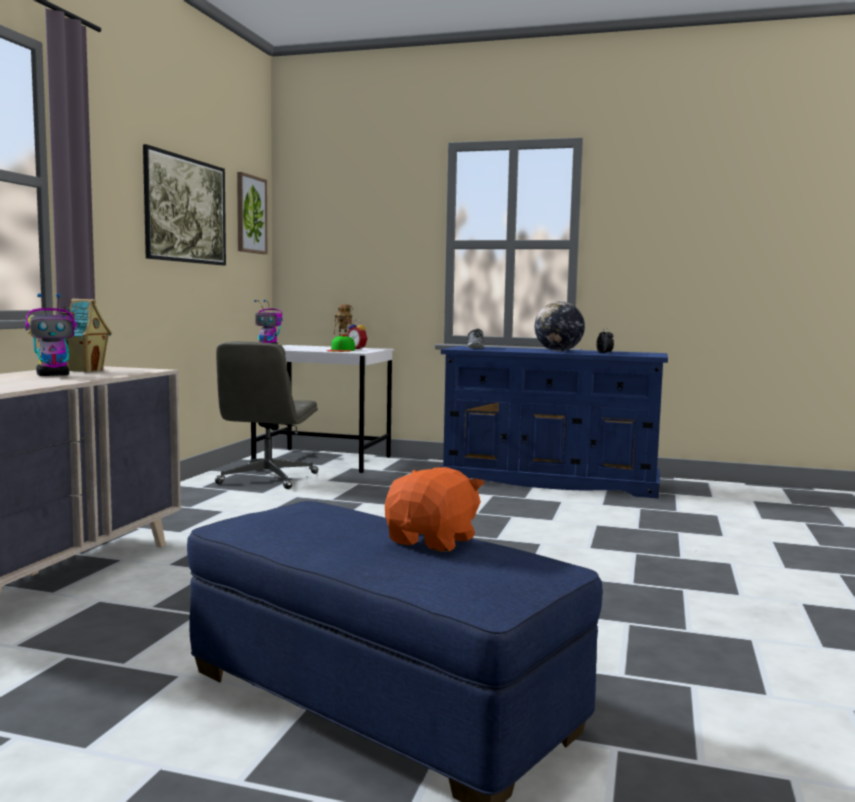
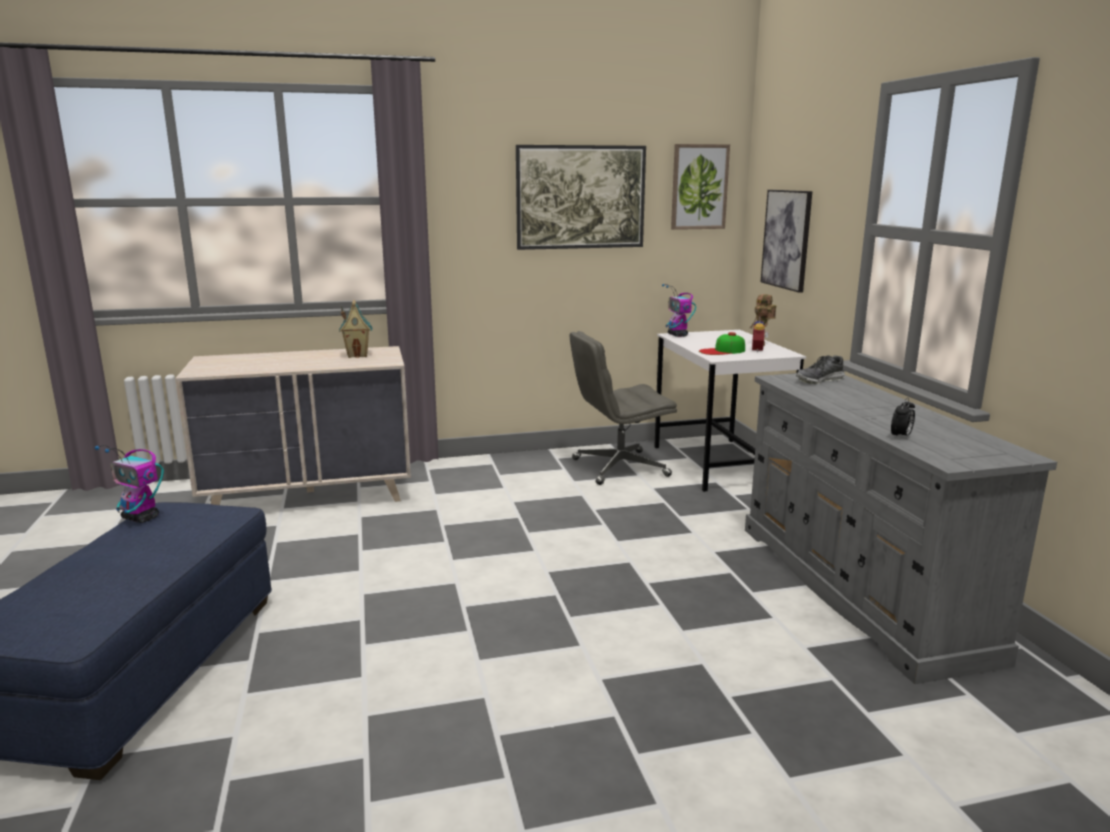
camera: 60 degrees right, 10 degrees up
(53, 375) = (315, 359): toy robot -> toy robot (141, 518)
(343, 260) = (786, 239): none -> picture
(433, 541) = (125, 576): orange plush toy -> none
(551, 481) = (859, 588): blue dresser -> grey dresser
(558, 351) = (878, 413): globe -> none

